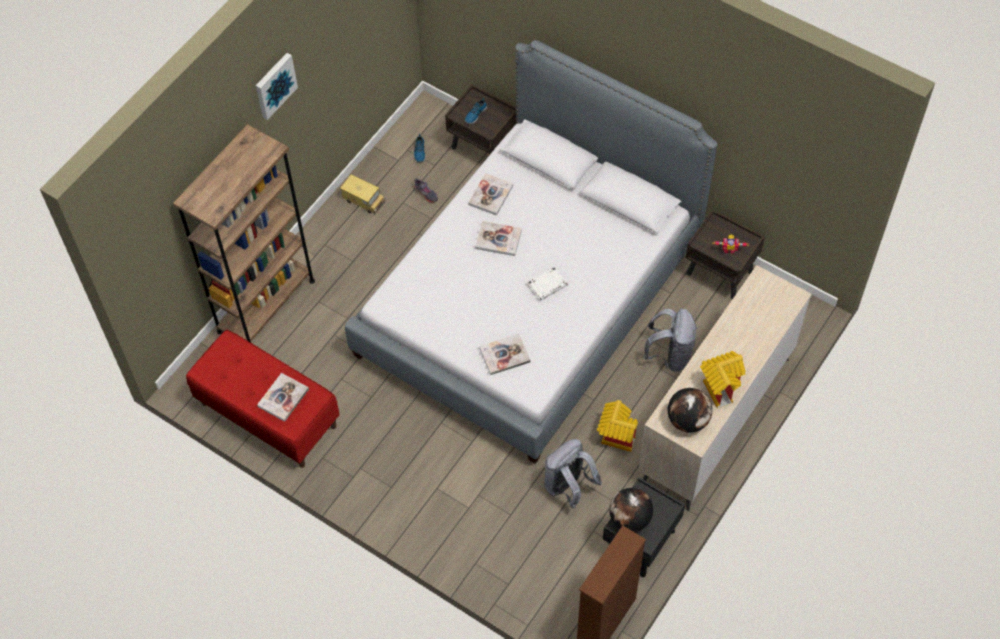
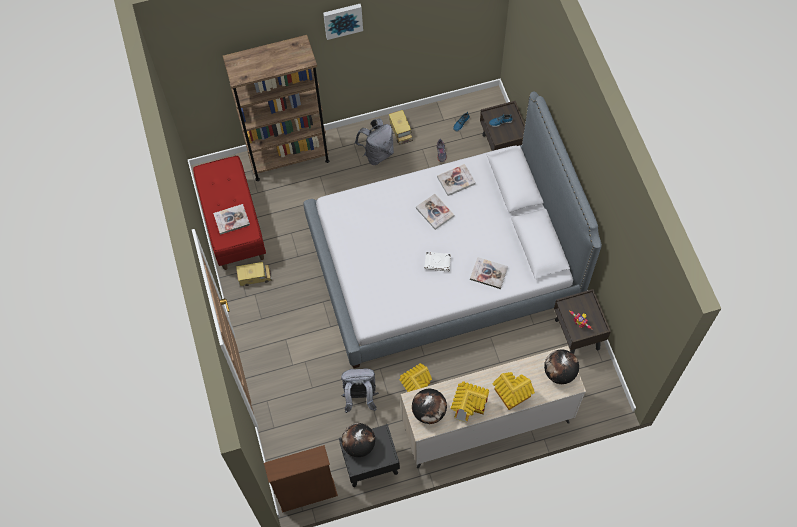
camera: 40 degrees right, 5 degrees up
(344, 450) = (255, 277): none -> toy truck
(504, 355) = (372, 287): book -> book (488, 273)
(670, 355) = (496, 363): grey backpack -> grey backpack (377, 153)
(749, 349) = (510, 397): none -> toy house
(773, 295) = (559, 373): none -> globe

